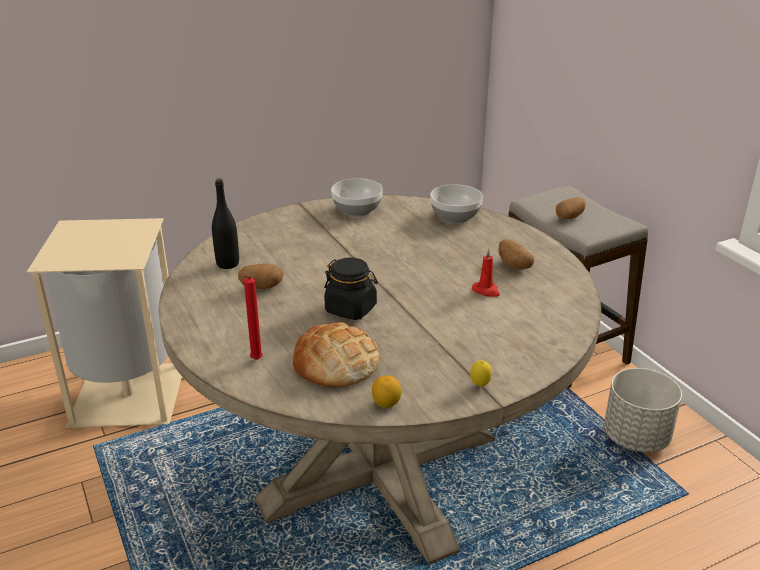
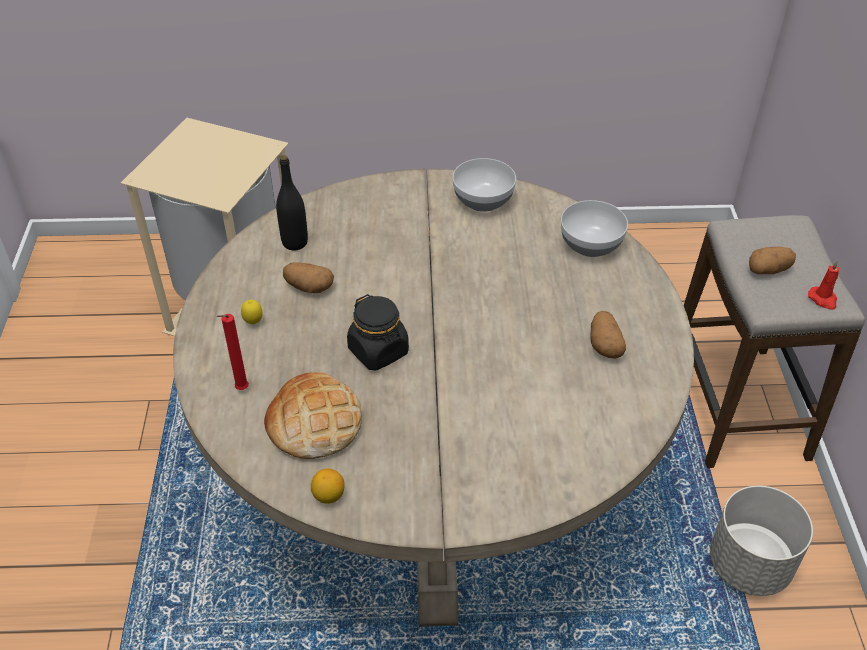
camera: 25 degrees right, 15 degrees up
(480, 385) = (440, 509): lemon -> lemon (253, 322)
(486, 291) = (544, 375): red candle -> red candle (823, 299)

